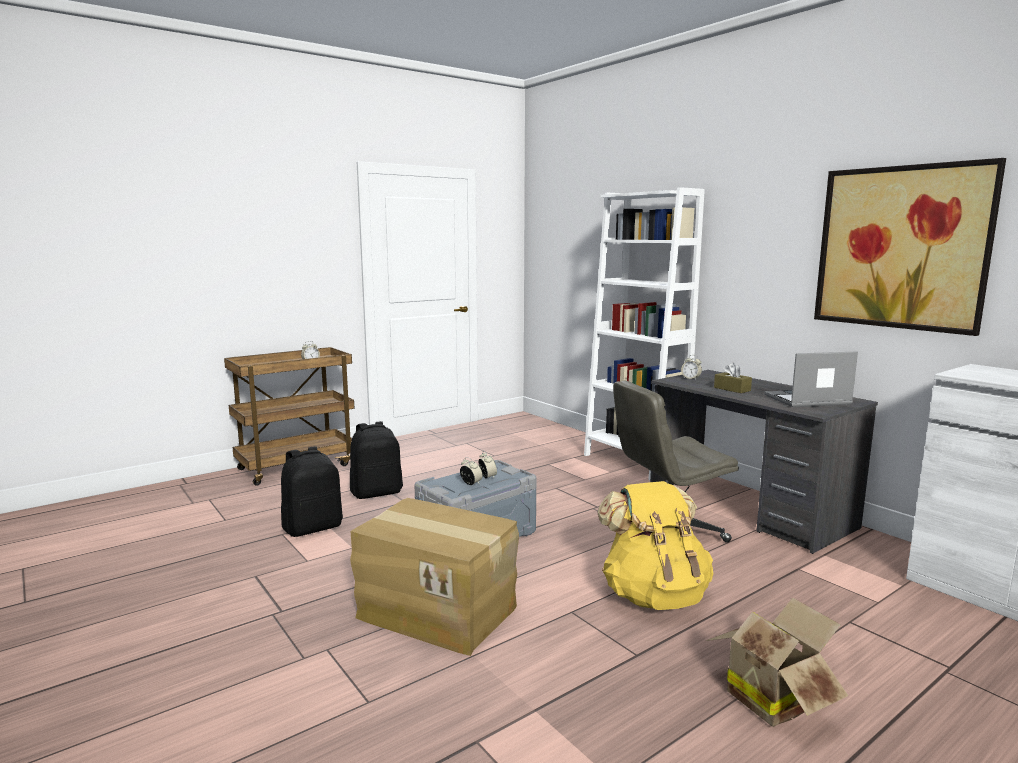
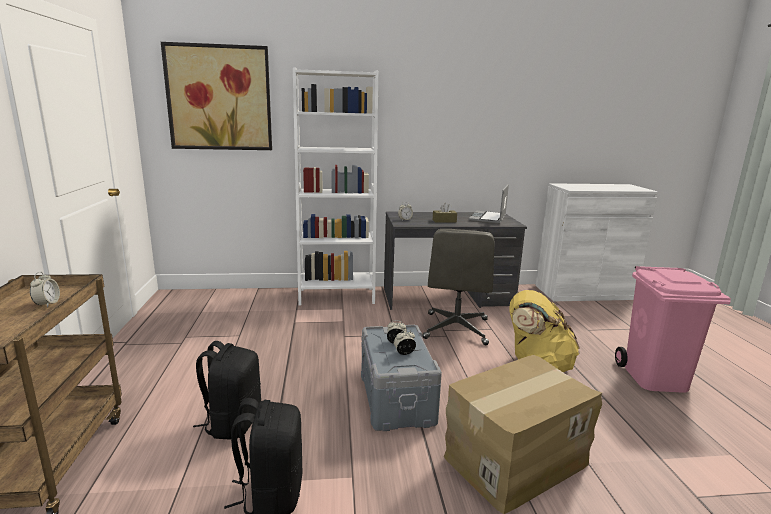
camera: 60 degrees left, 5 degrees up
(772, 698) = (654, 377): cardboard box -> pink trash can
(901, 247) = (511, 120): picture -> picture (219, 98)

